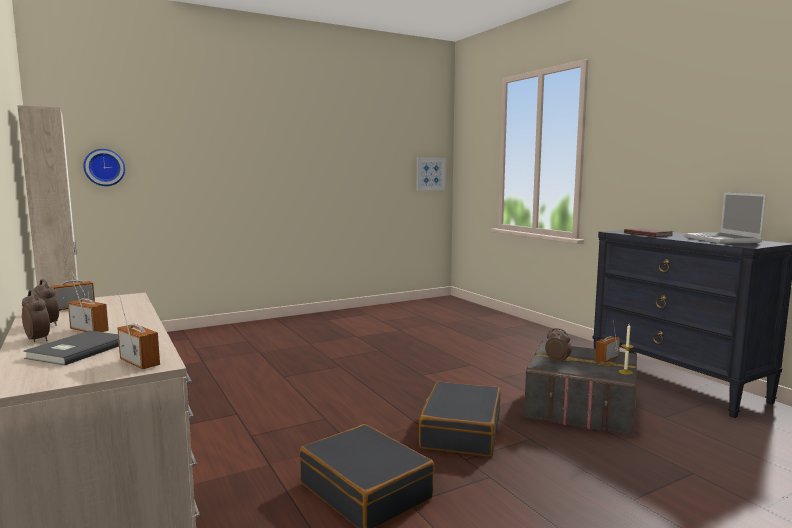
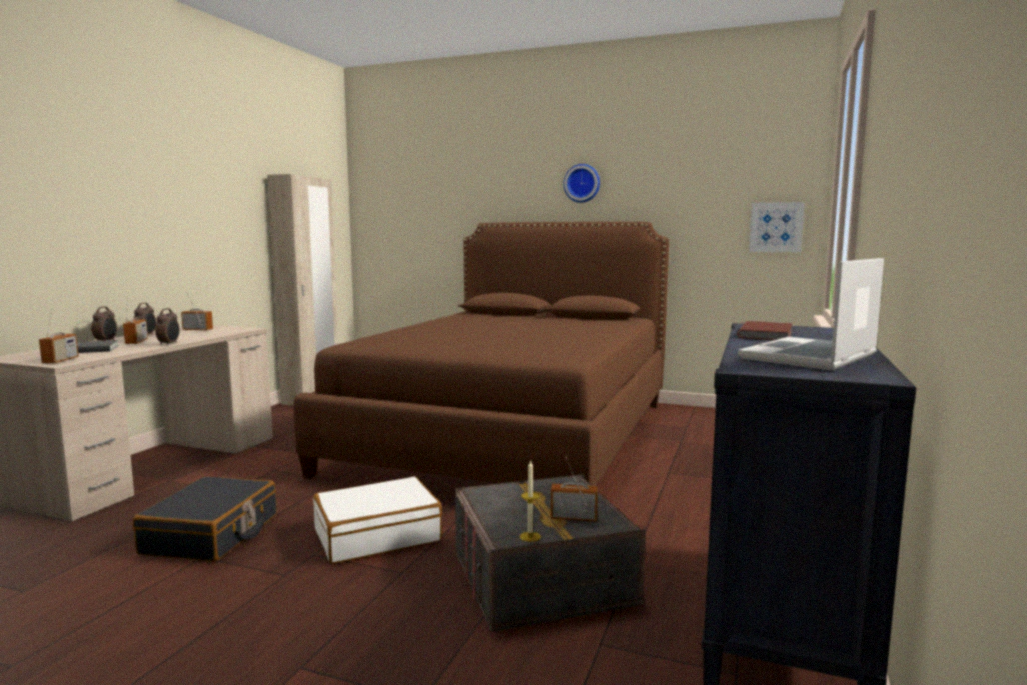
camera: 50 degrees right, 0 degrees up
(104, 167) = (397, 223): wall clock -> wall clock (582, 183)
(344, 349) = (512, 435): none -> brown bed
(460, 431) = (377, 535): black suitcase -> white suitcase
(557, 361) = (511, 496): alarm clock -> alarm clock (169, 344)

